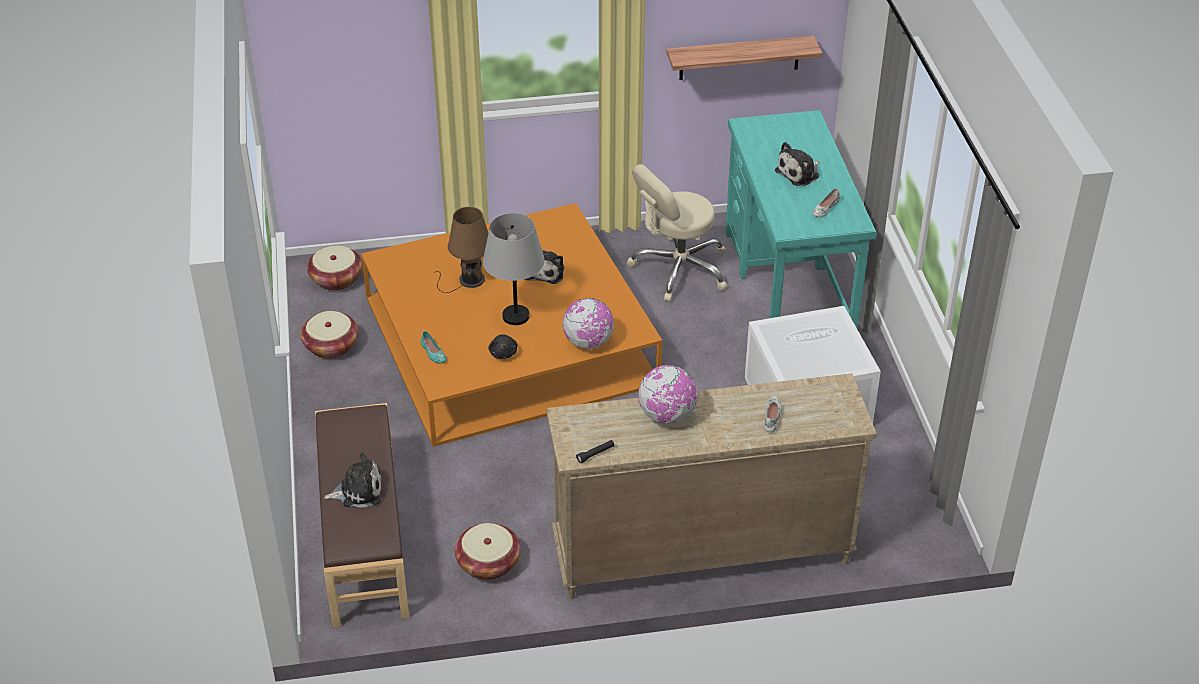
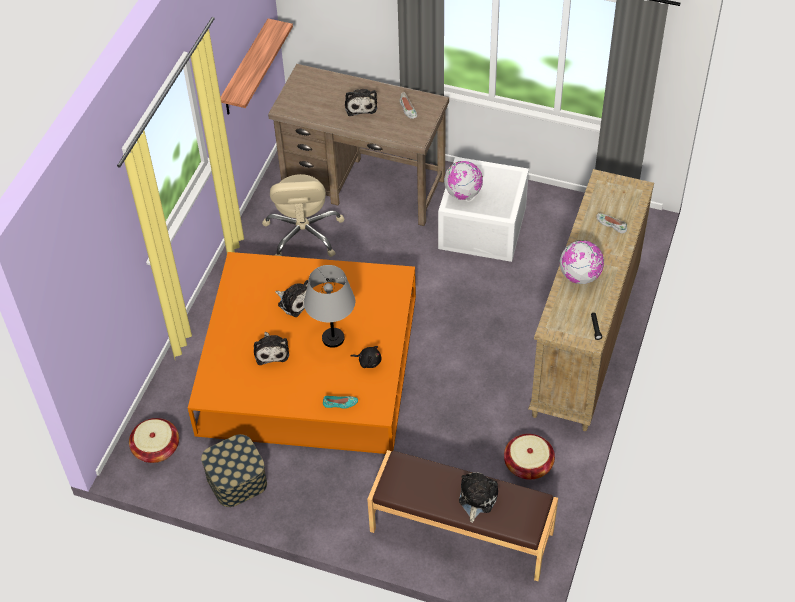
camera: 60 degrees left, 10 degrees up
(331, 346) = (236, 480): basket -> storage box
(468, 280) = (271, 351): brown table lamp -> plush toy
(588, 342) = (390, 308): globe -> globe (463, 193)
(789, 286) = (364, 184): turquoise desk -> brown desk

